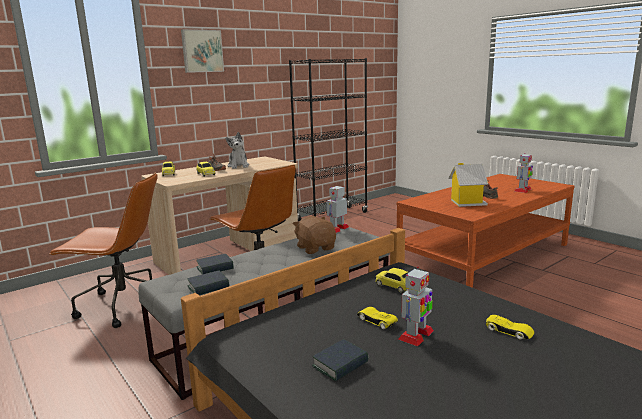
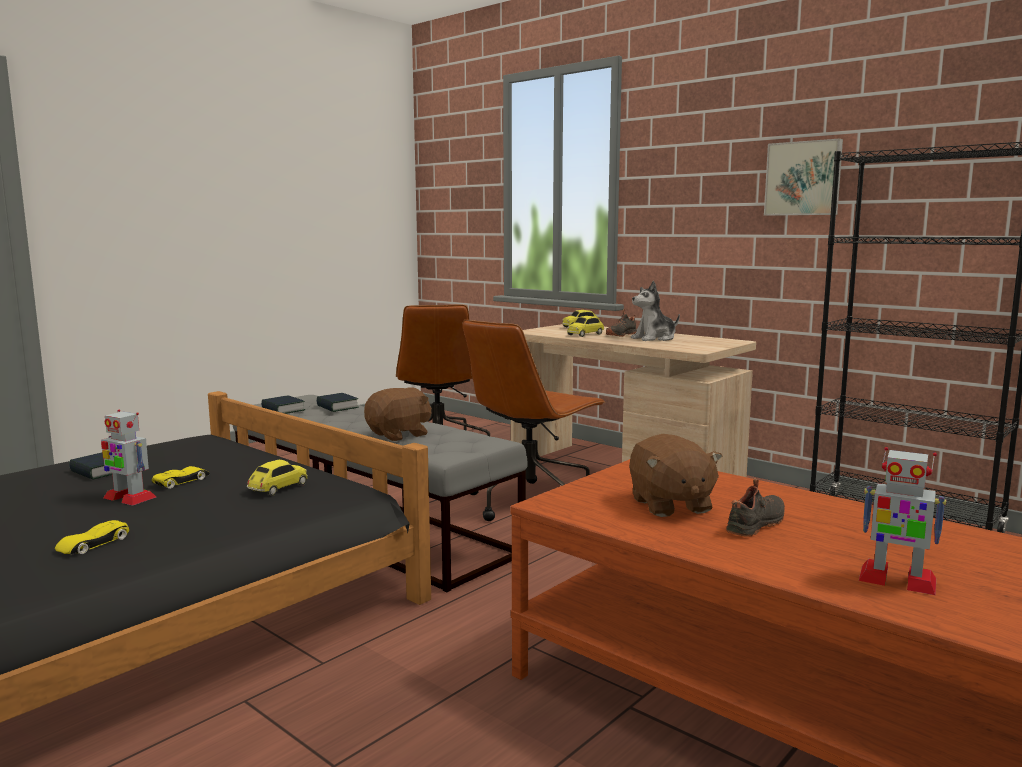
camera: 80 degrees right, 5 degrees down
(202, 51) = (696, 150): picture -> picture (803, 178)
(337, 228) = (491, 439): toy robot -> none
(466, 202) = (670, 505): toy house -> brown plush toy

